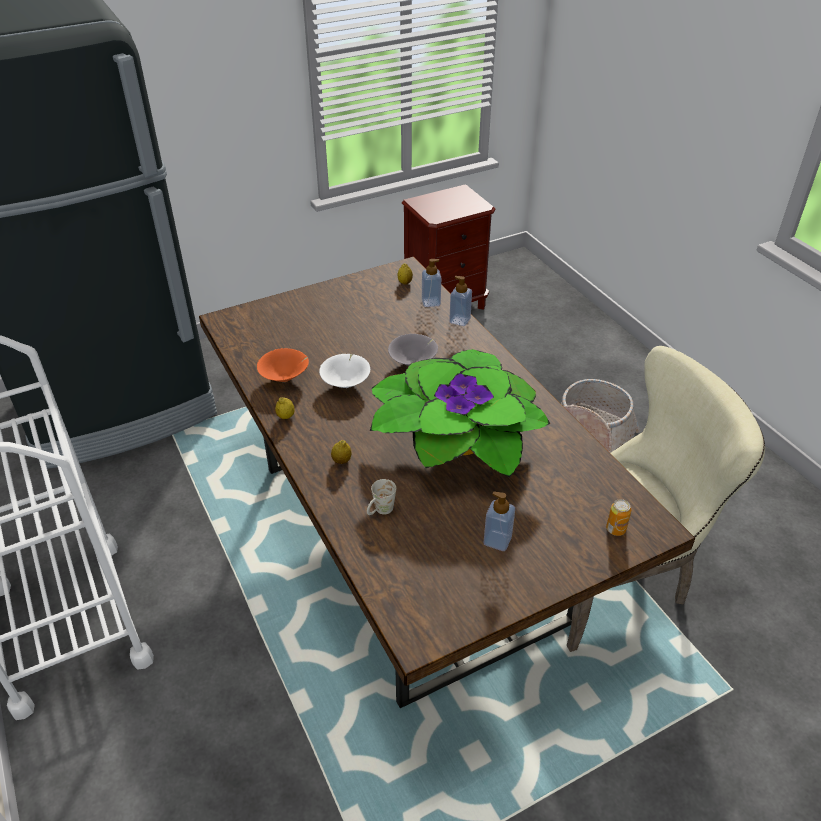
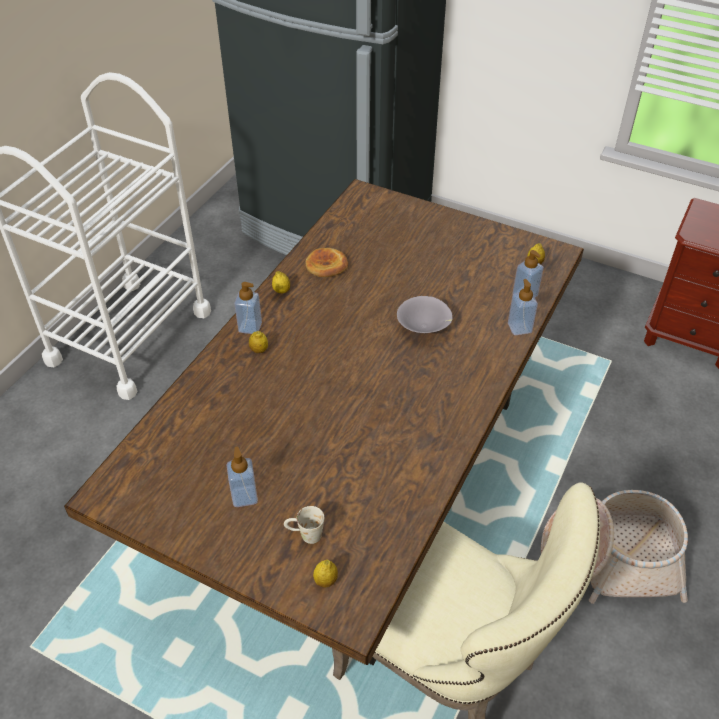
camera: 55 degrees right, 5 degrees up
(285, 378) = (326, 265): orange bowl -> bread
(308, 454) = (250, 327): none -> soap dispenser
(346, 383) = (354, 302): white bowl -> none
(380, 511) = (220, 403): white mug -> white mug (304, 535)
(457, 442) = (345, 410): potted plant -> none
(615, 529) = (325, 581): can -> lemon

